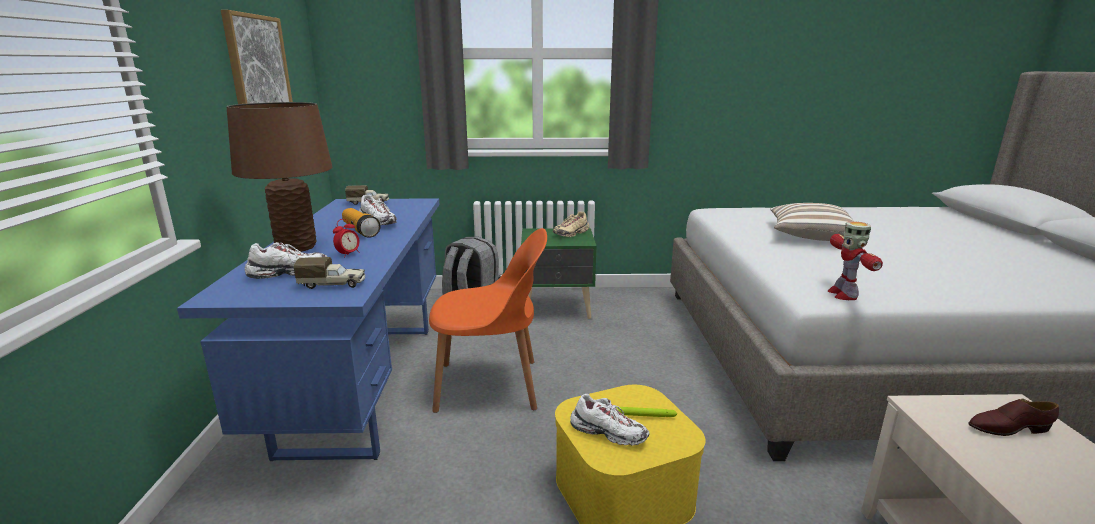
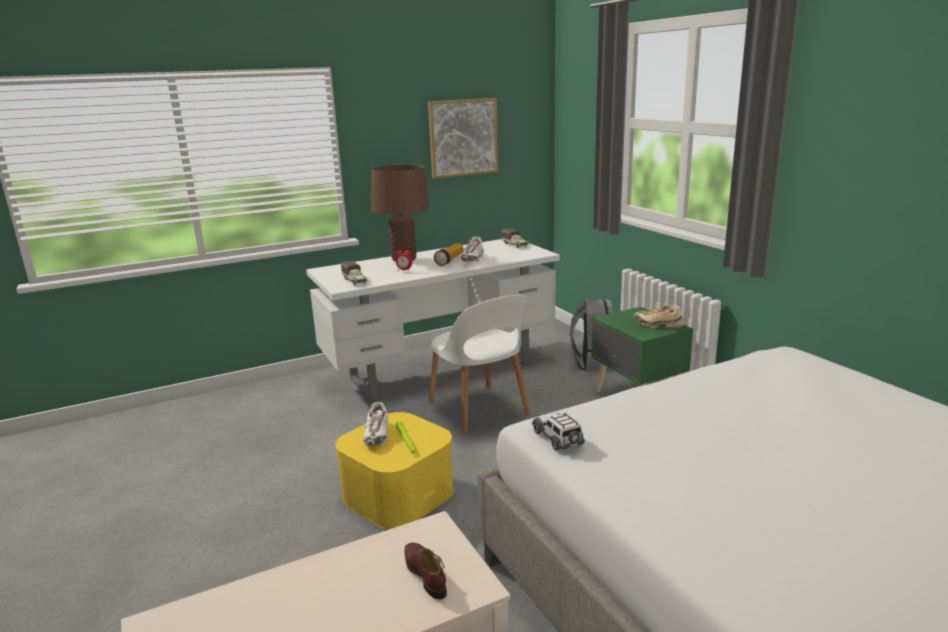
camera: 65 degrees right, 0 degrees up
(288, 273) = (362, 270): white shoe -> none
(363, 383) = (441, 370): blue desk -> white desk
(491, 385) = (479, 410): orange chair -> white chair
(810, 236) = (759, 413): pillow -> none
(843, 294) = (558, 439): toy robot -> toy car

